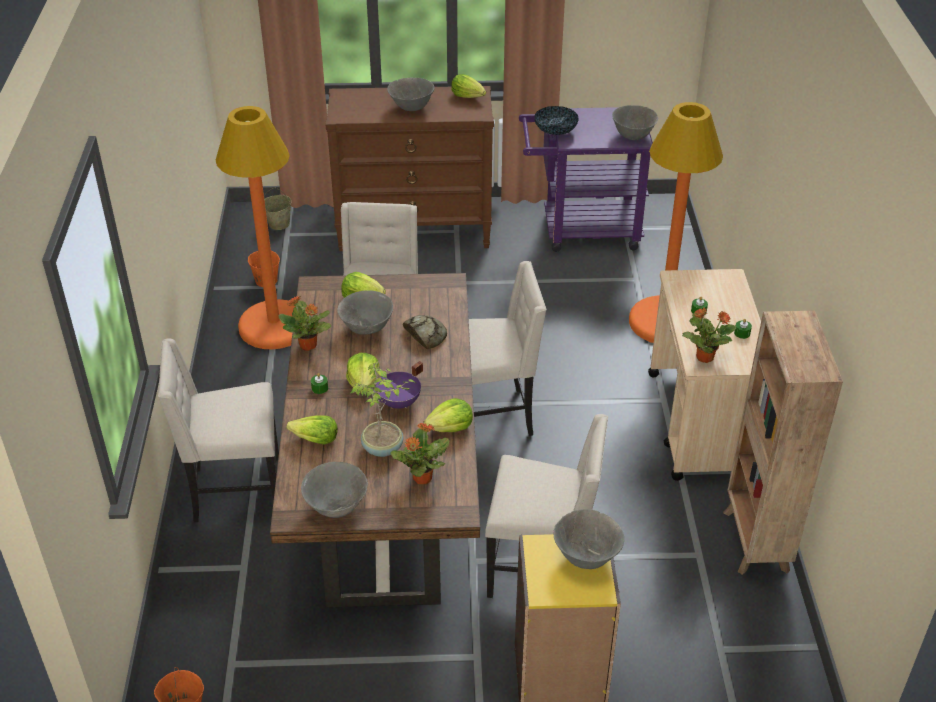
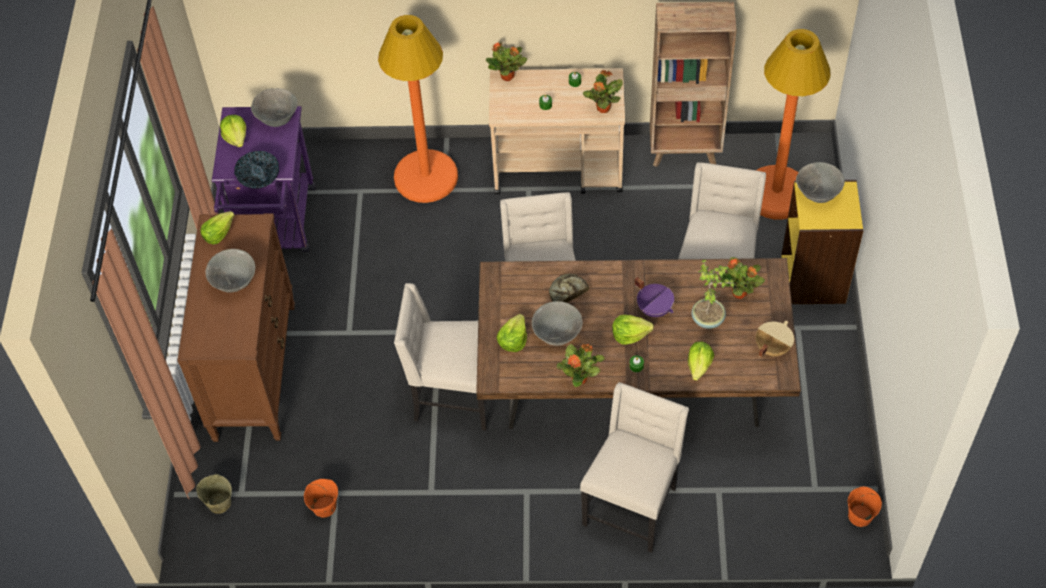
camera: 85 degrees left, 15 degrees up
(235, 491) = (632, 505): beige chair -> beige chair turned 150 degrees counterclockwise
(274, 326) = (401, 493): orange floor lamp -> orange floor lamp (776, 193)
(336, 506) = (772, 347): grey bowl -> beige cooking pot
(450, 428) = (683, 274): lettuce -> lettuce (236, 137)
(736, 281) = (508, 76): none -> potted plant

